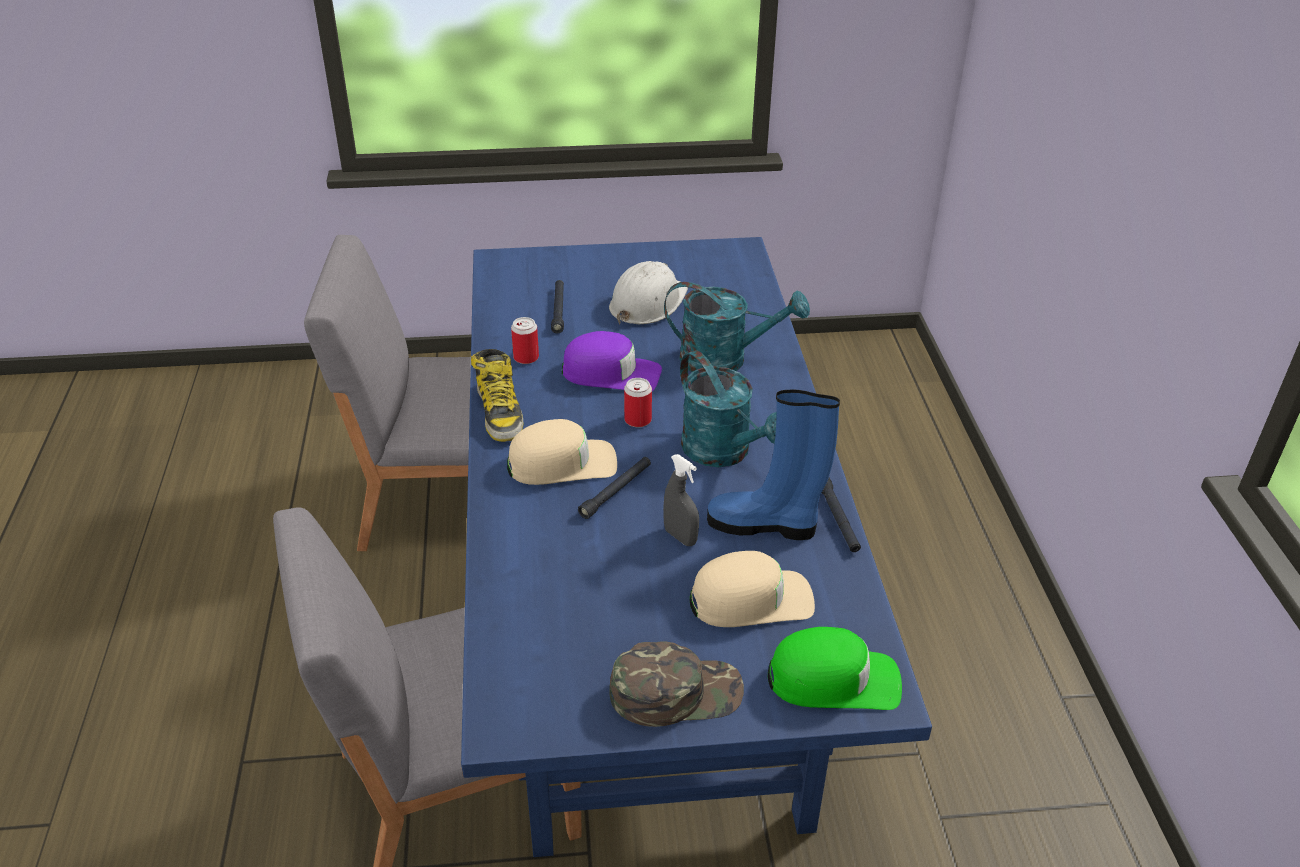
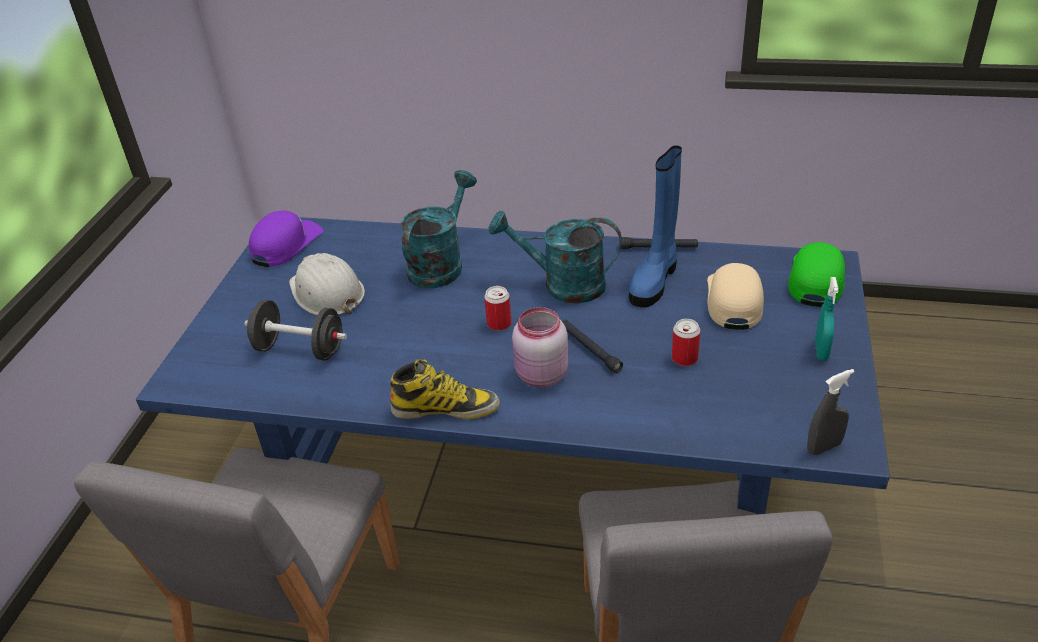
camera: 70 degrees left, 0 degrees up
(526, 357) = (367, 380): can -> can (684, 358)
(558, 310) = (300, 349): black flashlight -> black dumbbell
(562, 463) = (540, 376): beige cap -> pink jar
(611, 373) = (424, 329): purple cap -> purple cap (286, 244)
(676, 692) = (821, 351): green cap -> turquoise spray bottle
(680, 537) = (656, 323): grey spray bottle -> grey spray bottle (824, 447)
(724, 453) = (562, 285): turquoise watering can -> turquoise watering can turned 150 degrees counterclockwise

